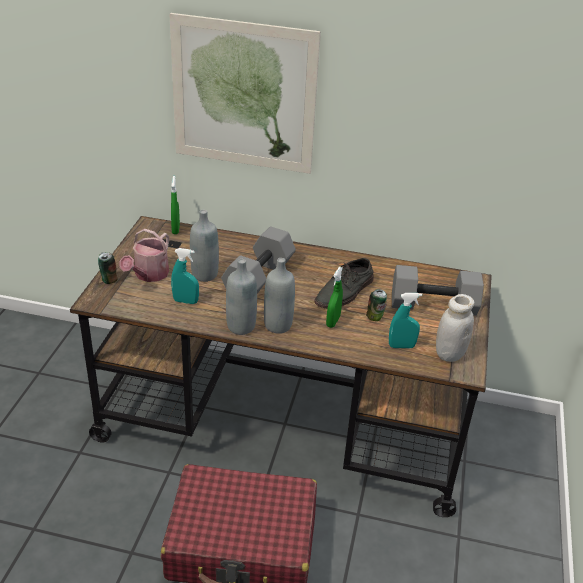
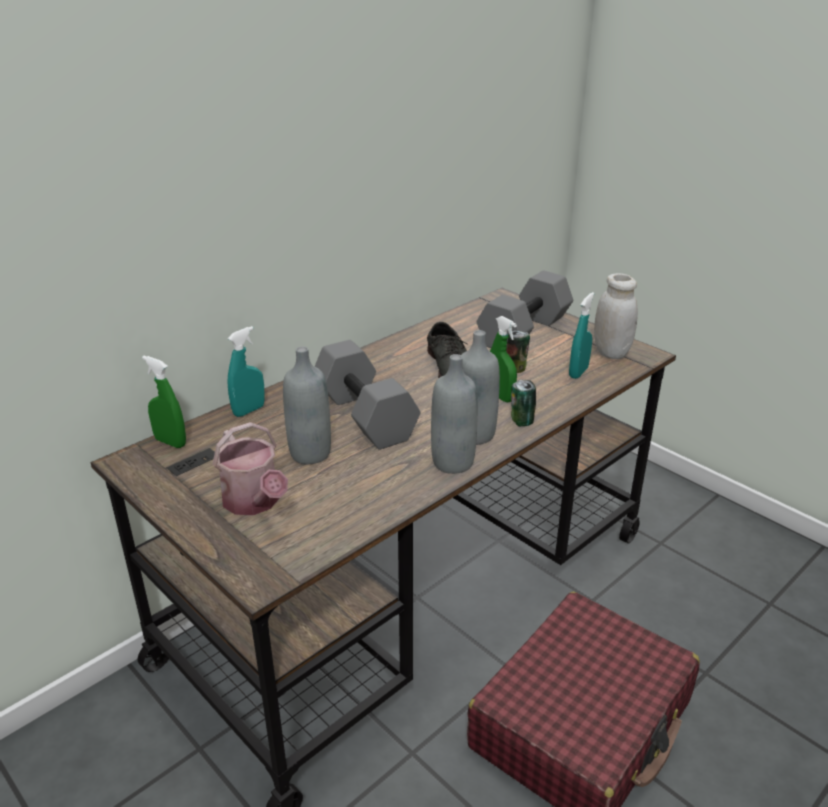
camera: 55 degrees left, 5 degrees down
(108, 280) = (221, 546): can -> can (521, 421)
(185, 301) = (354, 489): turquoise spray bottle -> turquoise spray bottle (249, 410)
(243, 95) = (212, 174): picture -> none

